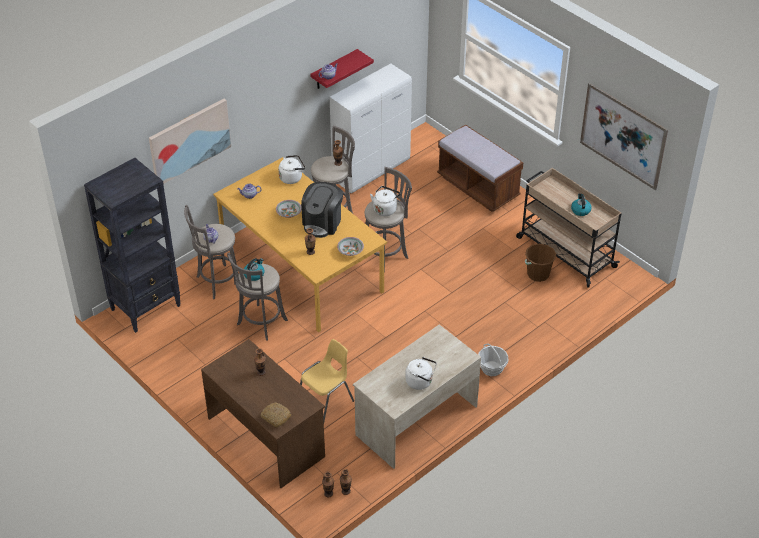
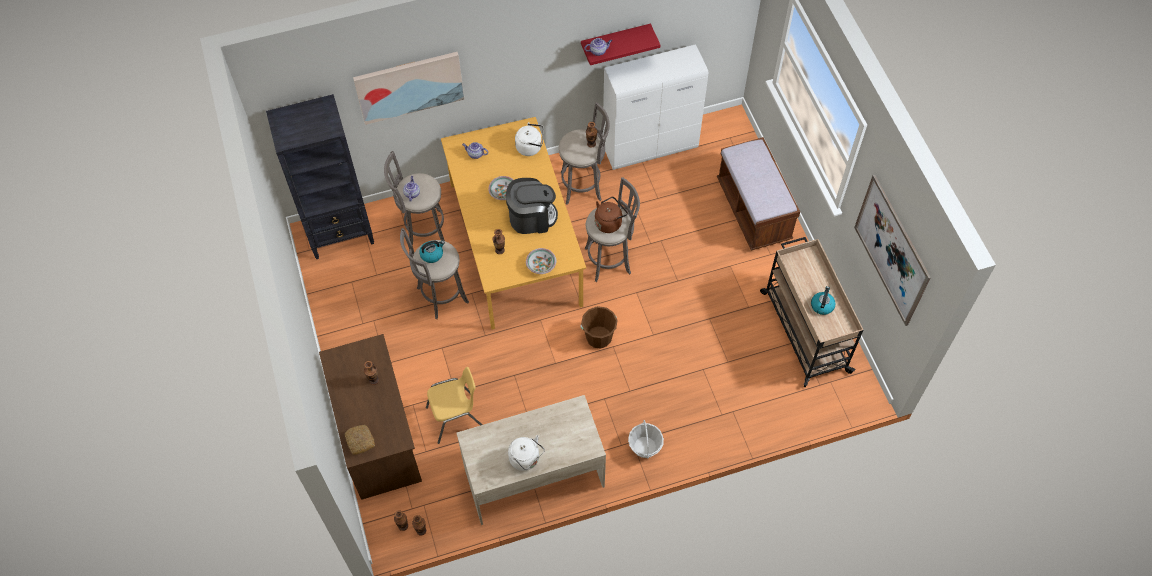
camera: 25 degrees right, 15 degrees up
(322, 223) = (531, 217): coffee machine -> coffee machine turned 150 degrees counterclockwise
(385, 209) = (609, 222): white kettle -> brown kettle
(538, 274) = (759, 348): brown bucket -> brown bucket (599, 337)

